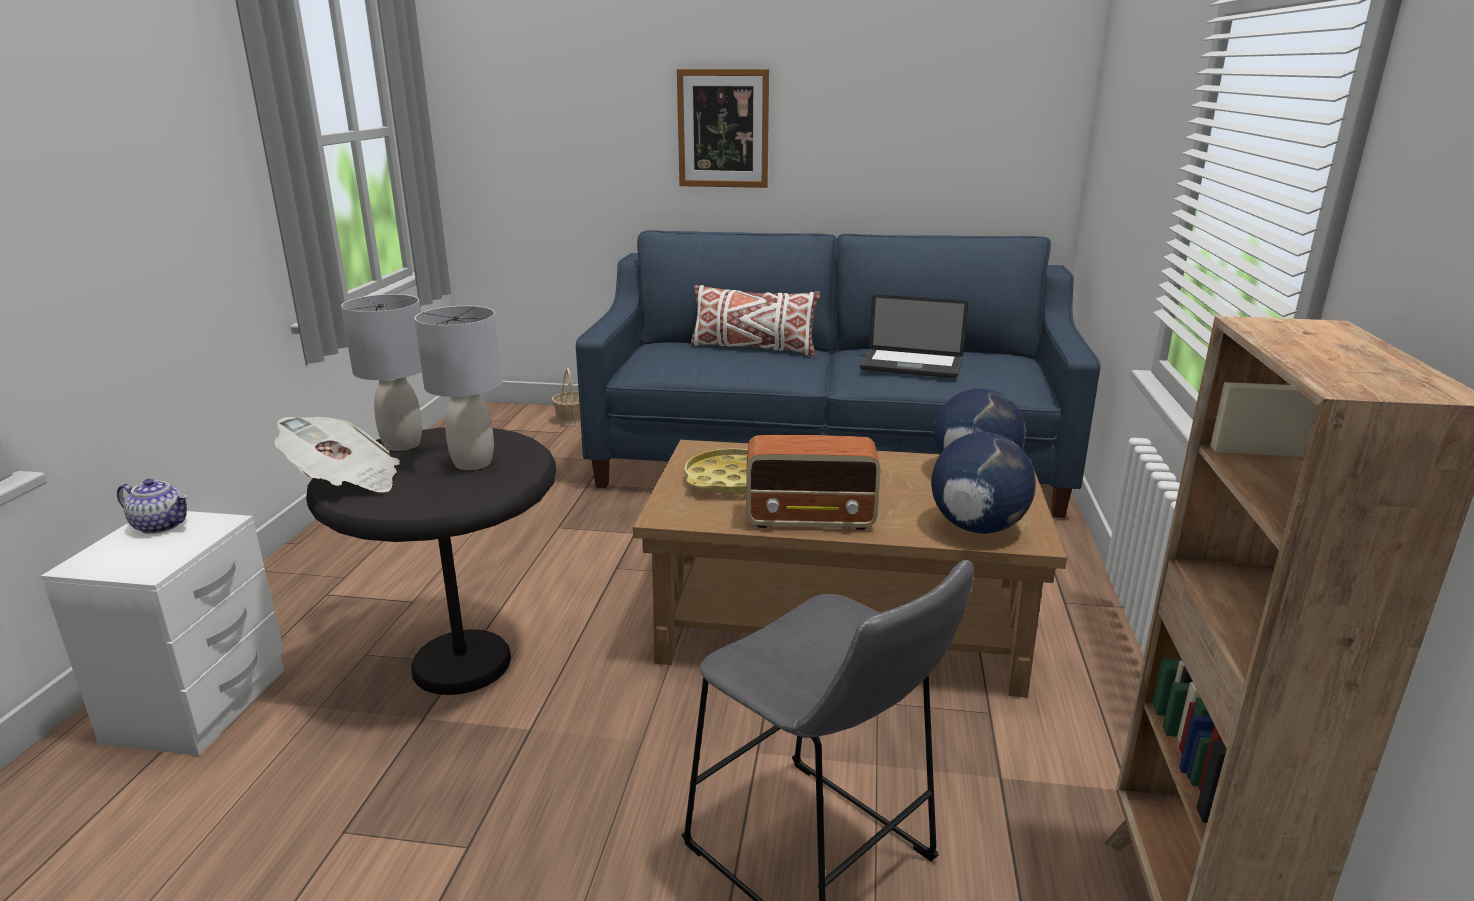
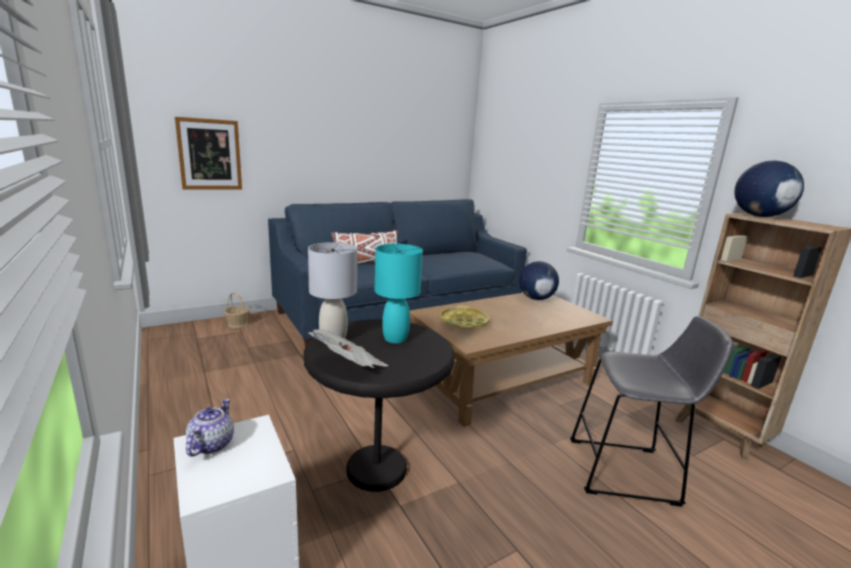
camera: 40 degrees left, 5 degrees down
(162, 525) = (211, 444): teapot -> teapot turned 60 degrees counterclockwise
(474, 463) = (395, 338): grey table lamp -> turquoise table lamp
(723, 129) = (318, 148): picture -> picture (210, 154)
(811, 519) = (522, 330): radio -> none
(911, 365) = (448, 260): laptop -> none
(977, 527) = (573, 317): globe -> globe (759, 216)

